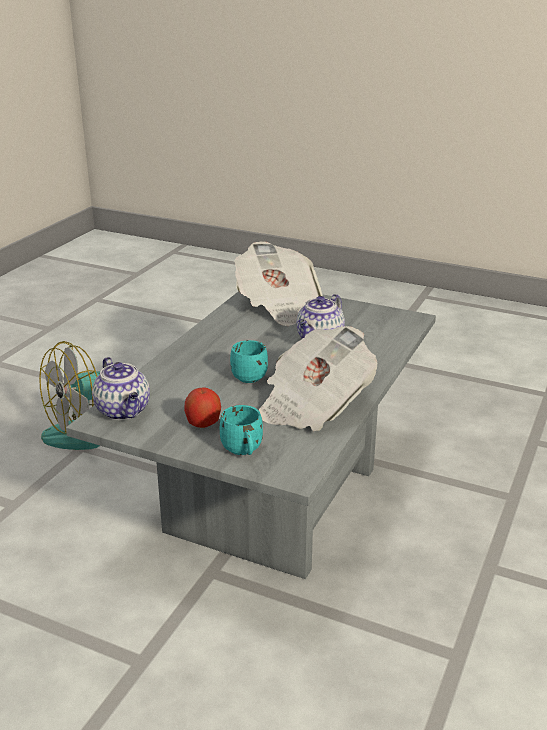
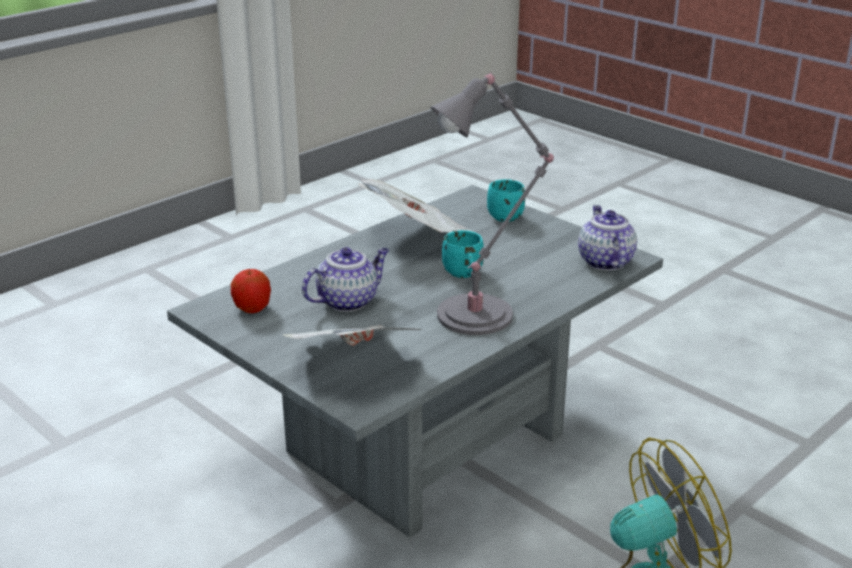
camera: 160 degrees left, 0 degrees up
(203, 423) = (530, 239): apple -> apple (252, 308)
(215, 347) = (481, 313): none -> grey table lamp

